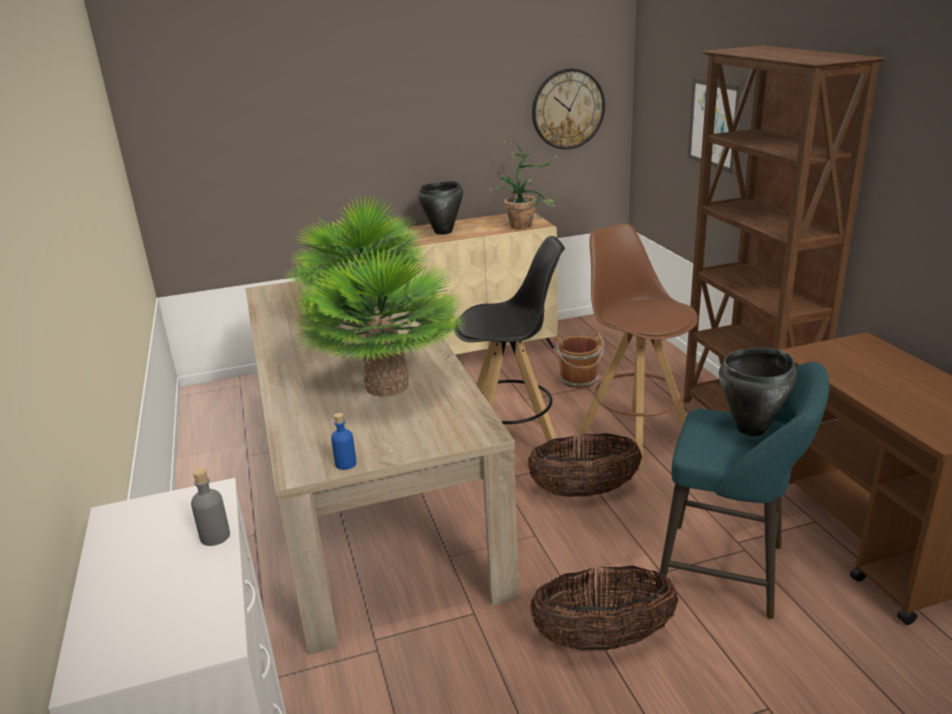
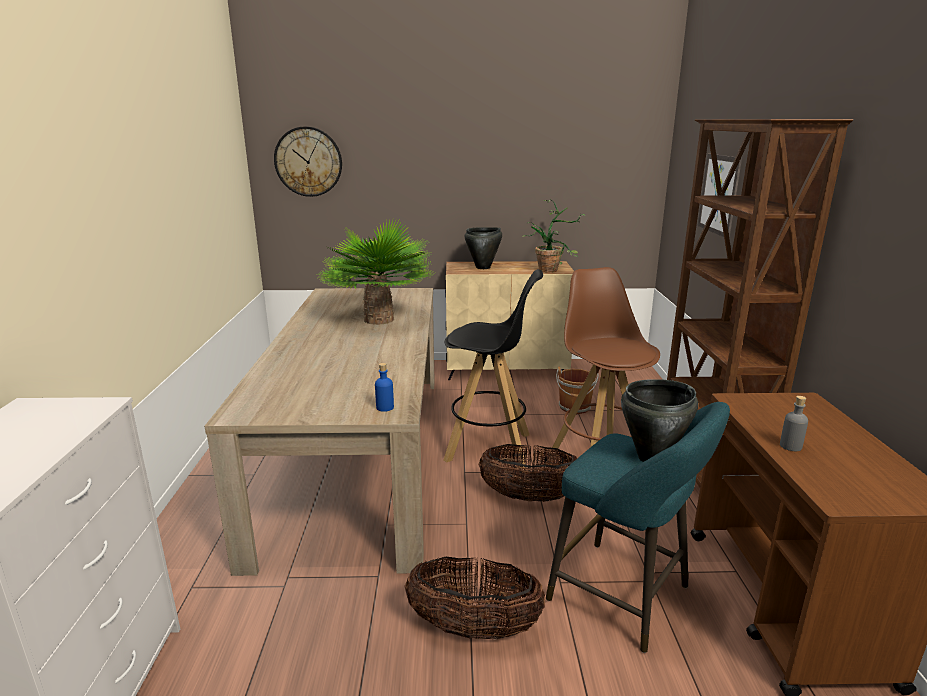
camera: 15 degrees right, 5 degrees down
(215, 536) = (67, 434): grey bottle -> grey bottle (790, 446)
(346, 464) = (272, 416): blue bottle -> blue bottle (385, 407)
(387, 386) = (354, 367): potted plant -> none
(568, 109) = (606, 179): wall clock -> wall clock (308, 162)

